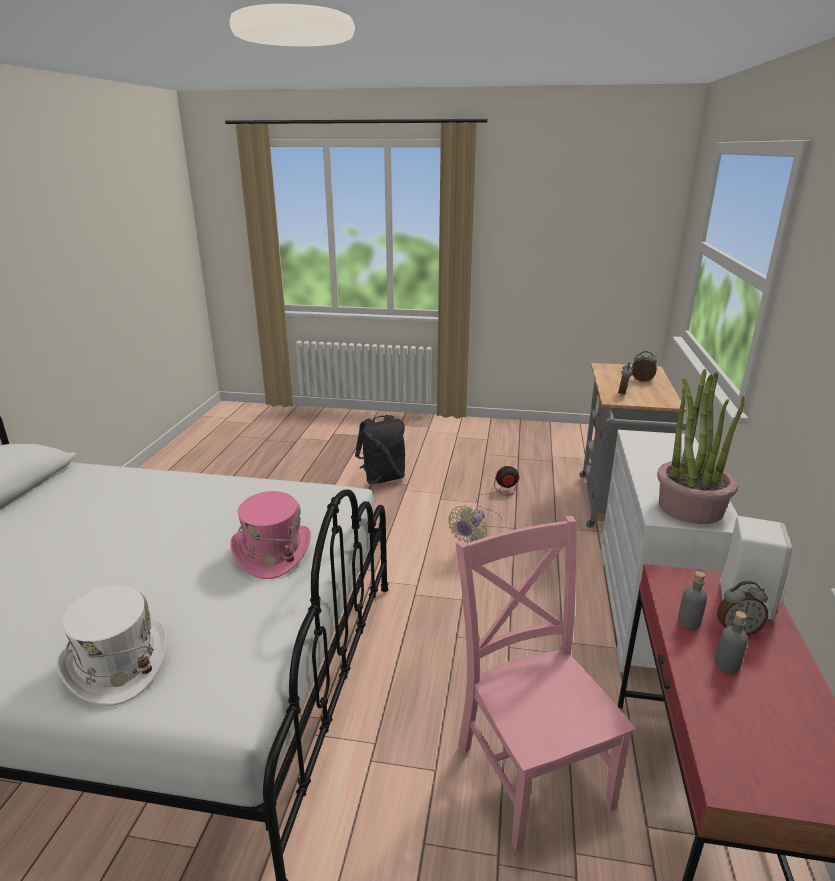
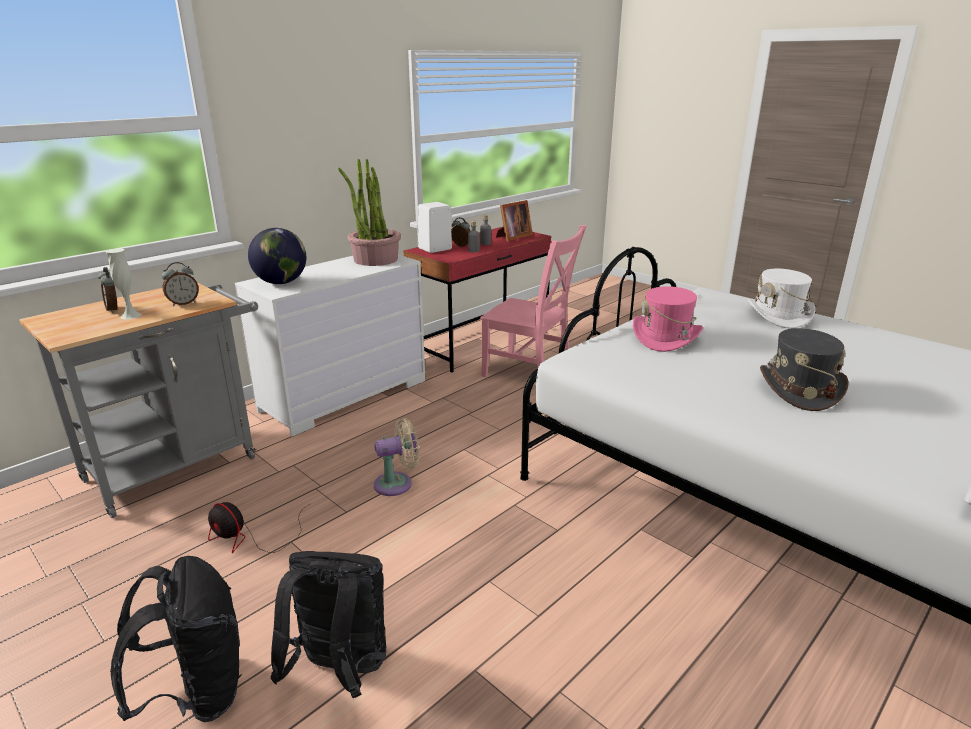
camera: 145 degrees left, 0 degrees up
(138, 523) = (799, 389): none -> grey hat
(426, 458) = (197, 693): none -> black backpack
(531, 768) = (530, 372): pink chair -> pink chair turned 75 degrees counterclockwise
(619, 381) = (131, 315): none -> white vase
(663, 445) = (281, 282): none -> globe
(748, 734) = (513, 237): none -> picture frame

